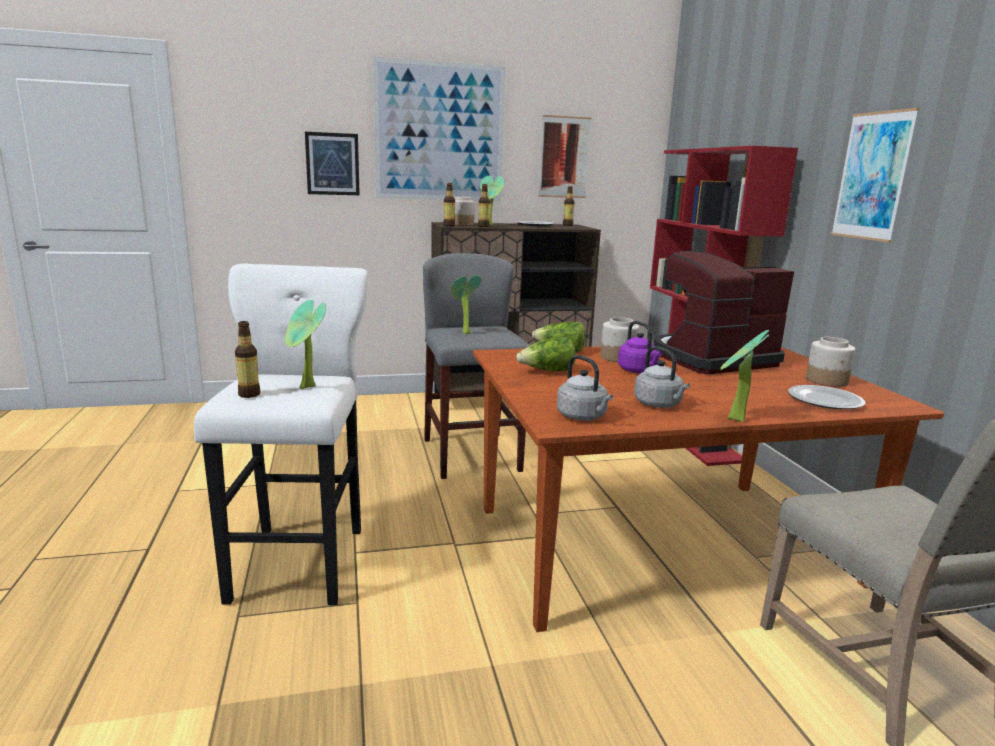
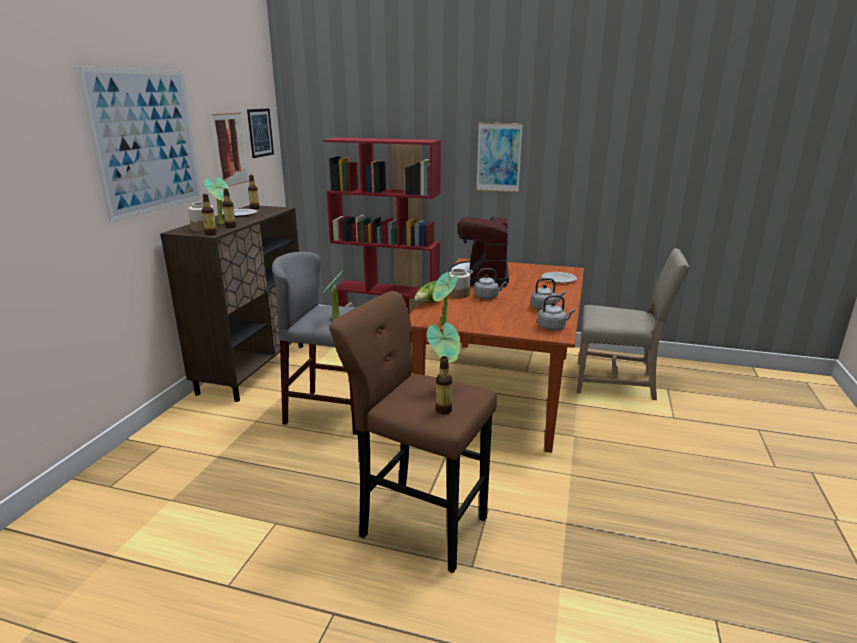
camera: 60 degrees left, 5 degrees up
(300, 559) = (418, 524): white stool -> brown stool
(332, 164) = (62, 195): picture -> picture (260, 132)
(547, 371) = (469, 316): lettuce -> none
(639, 371) = (487, 297): purple kettle -> grey kettle
(733, 420) = (574, 301): potted plant -> potted plant (443, 325)
(827, 381) = (533, 270): jar -> none

